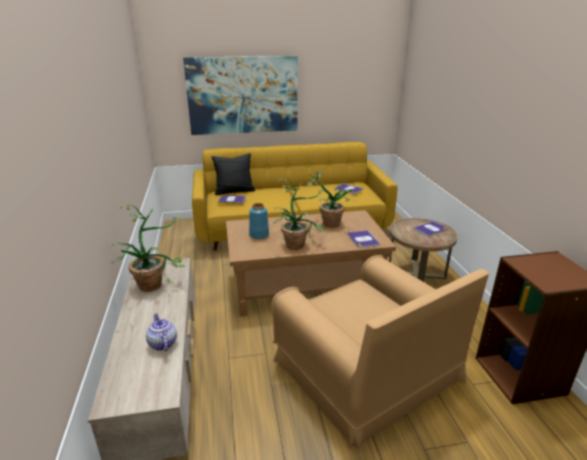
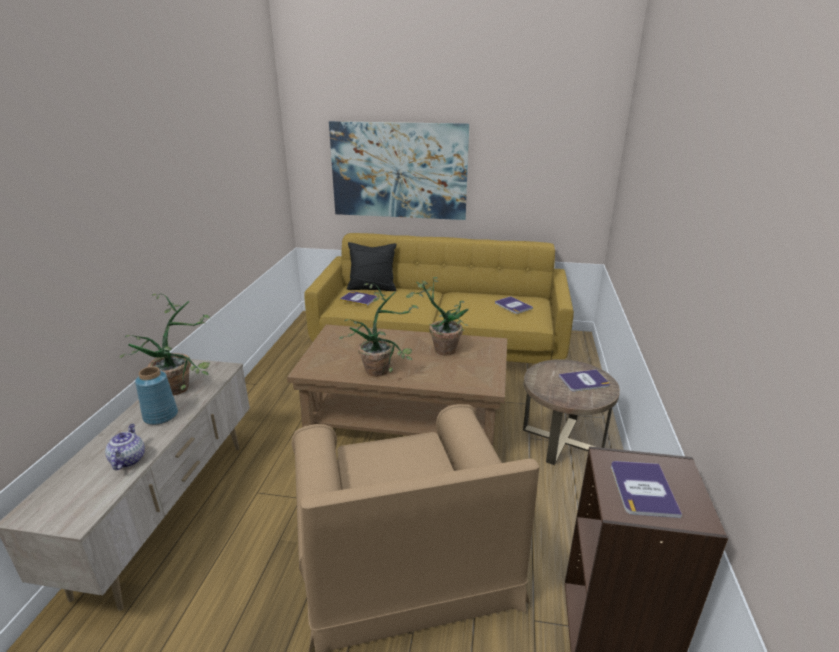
camera: 20 degrees right, 0 degrees up
(259, 235) = (347, 349): blue vase -> blue vase (161, 416)
(362, 239) = (468, 379): book -> book (643, 489)

